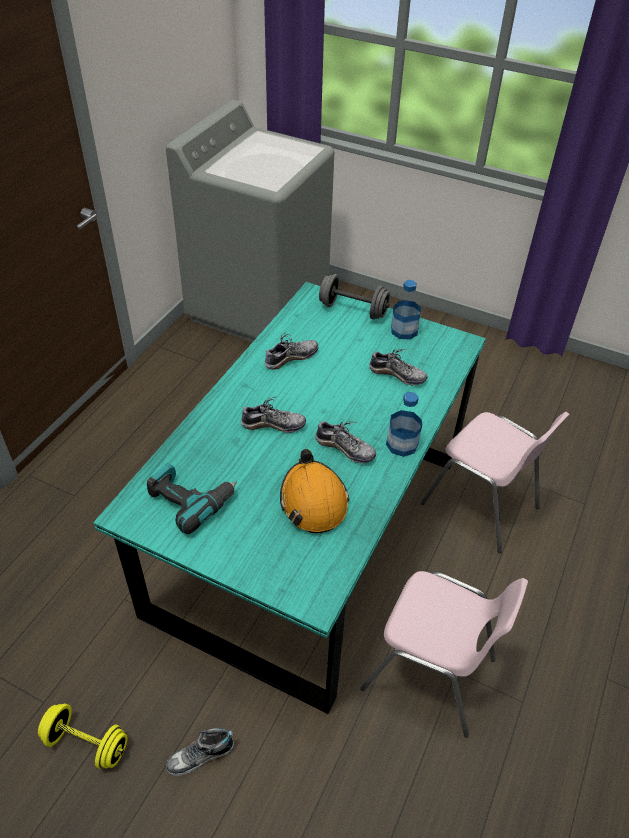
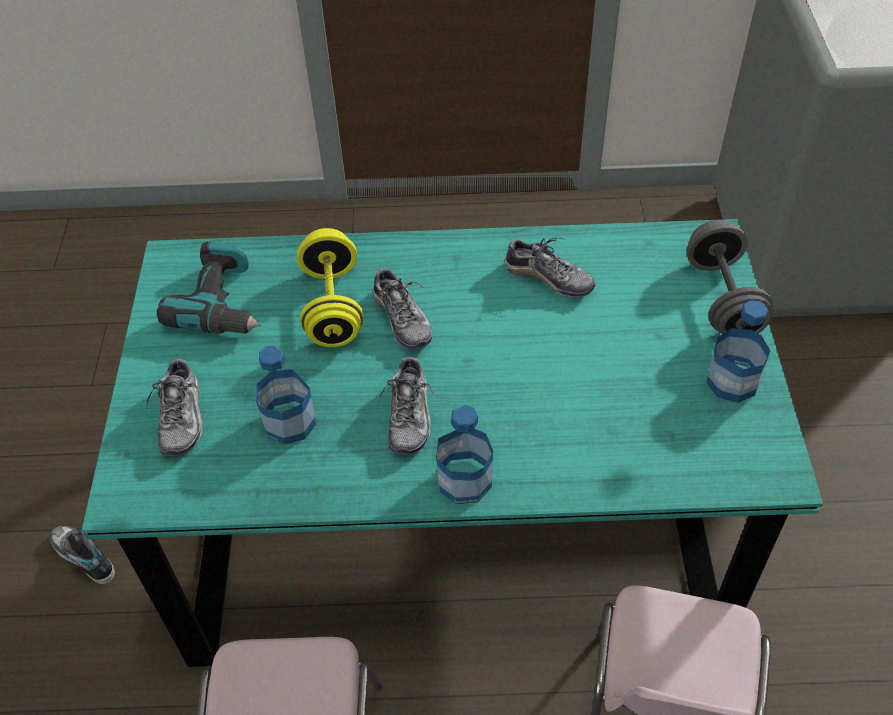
camera: 65 degrees right, 5 degrees up
(86, 743) = (60, 446): yellow dumbbell -> yellow dumbbell (332, 307)
(313, 501) = (289, 422): orange hard hat -> bottle
(397, 374) = (616, 414): shoe -> shoe (182, 417)

